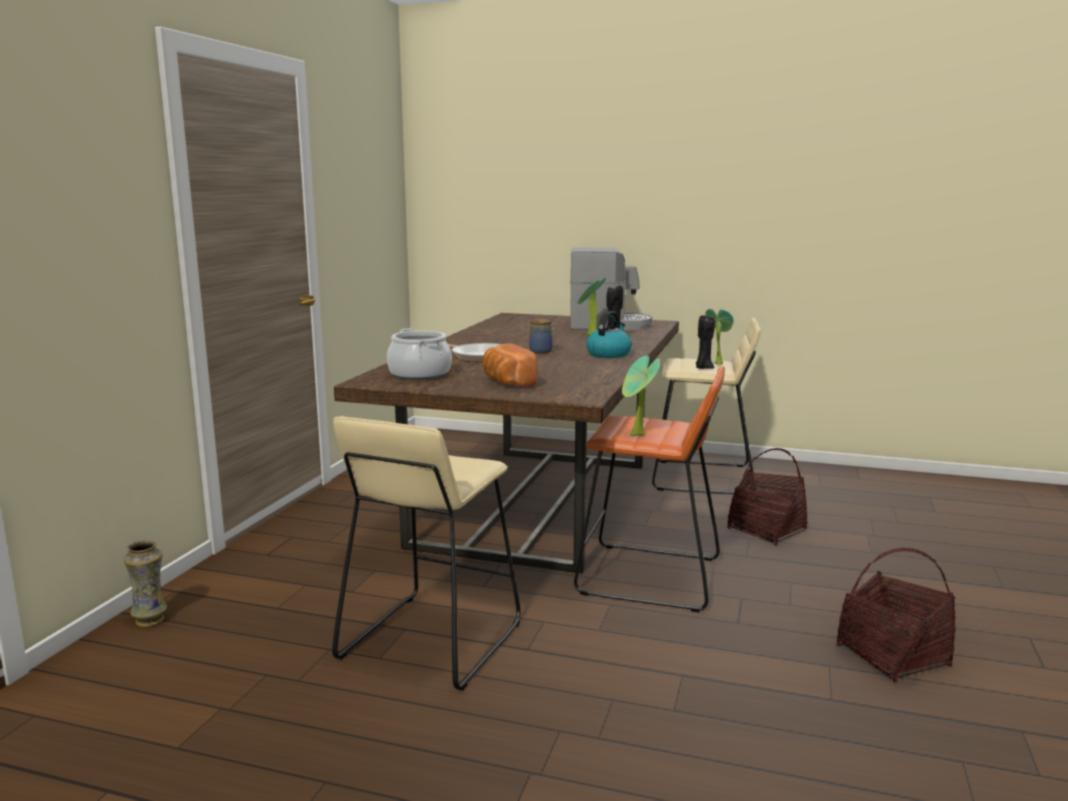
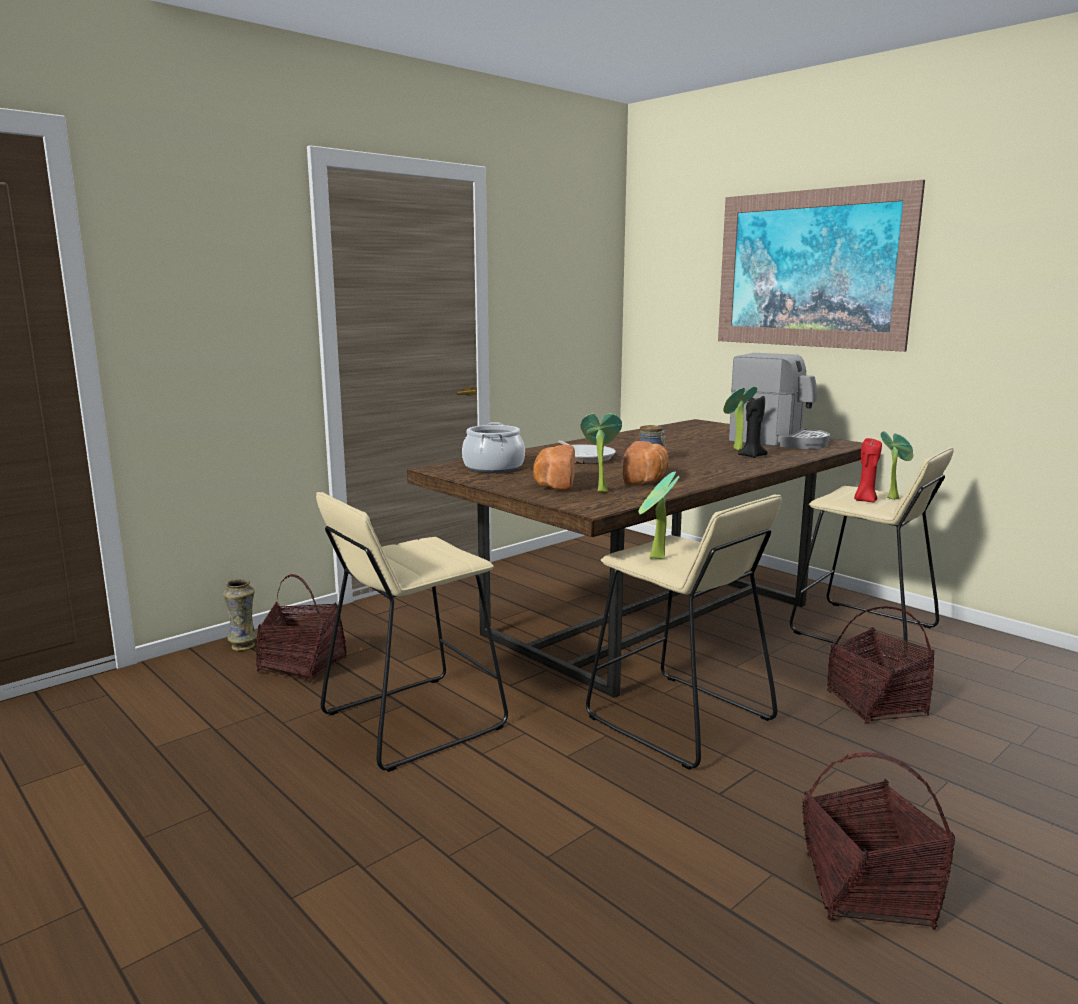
camera: 30 degrees right, 0 degrees up
(249, 622) = (303, 666): none -> basket
(557, 382) = (599, 490): none -> potted plant
(575, 368) = (647, 480): none -> bread
(606, 172) = (811, 269): none -> picture
(608, 354) = (714, 470): kettle -> none
(649, 577) = (678, 719): orange stool -> beige stool
(703, 368) = (865, 500): black candle -> red candle

